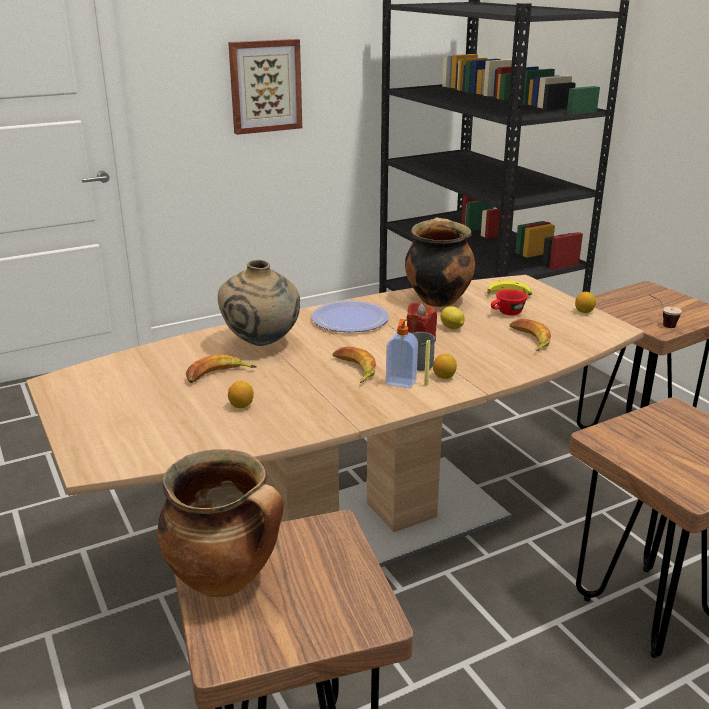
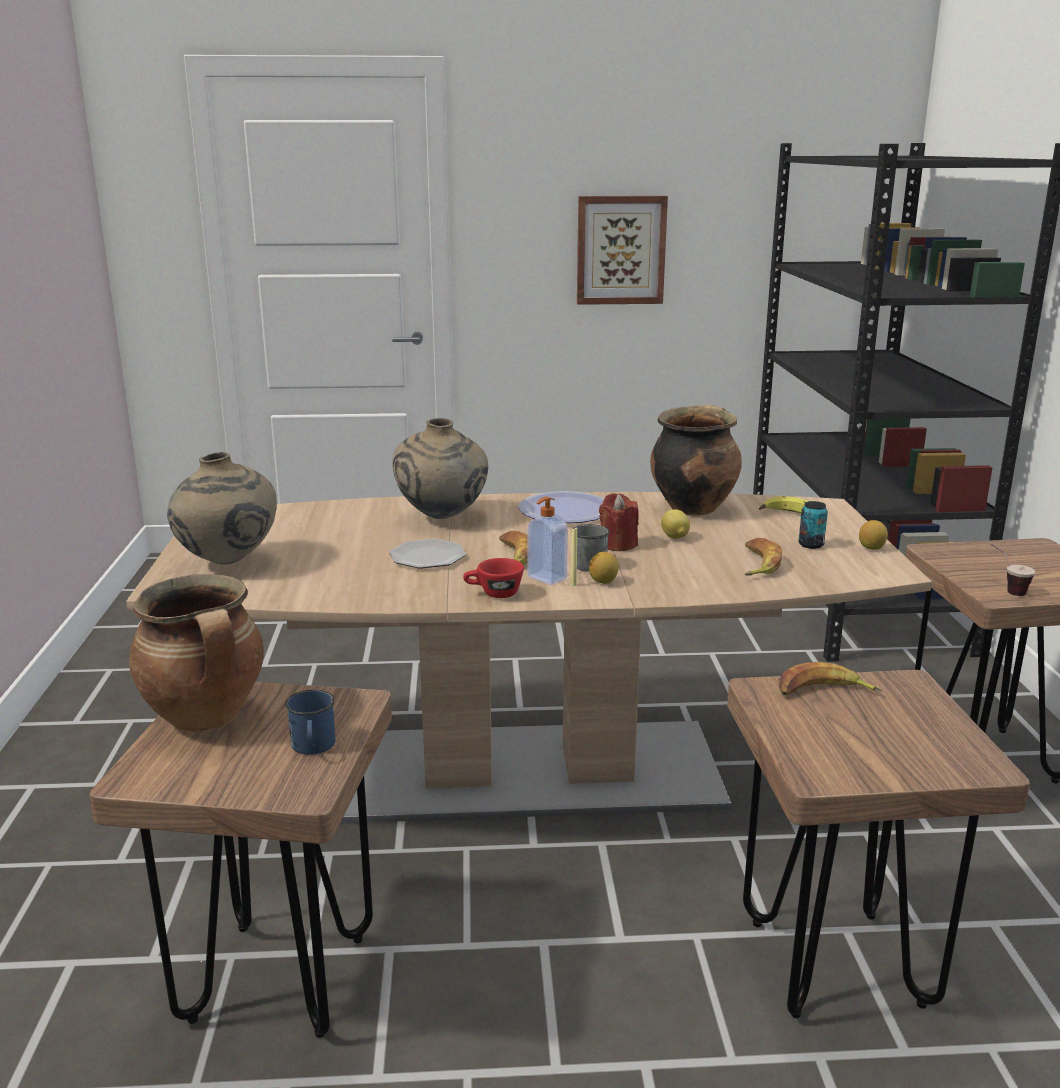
camera: 25 degrees right, 5 degrees down
(124, 426) = (228, 563): none -> beige vase
(218, 375) = (366, 537): banana -> banana (823, 691)
(241, 406) = (355, 567): lemon -> none
(290, 383) = (428, 557): none -> plate
(343, 579) = (313, 747): none -> blue mug
(506, 313) = (763, 534): red cup -> red cup (493, 594)
(545, 316) = (811, 545): none -> can

